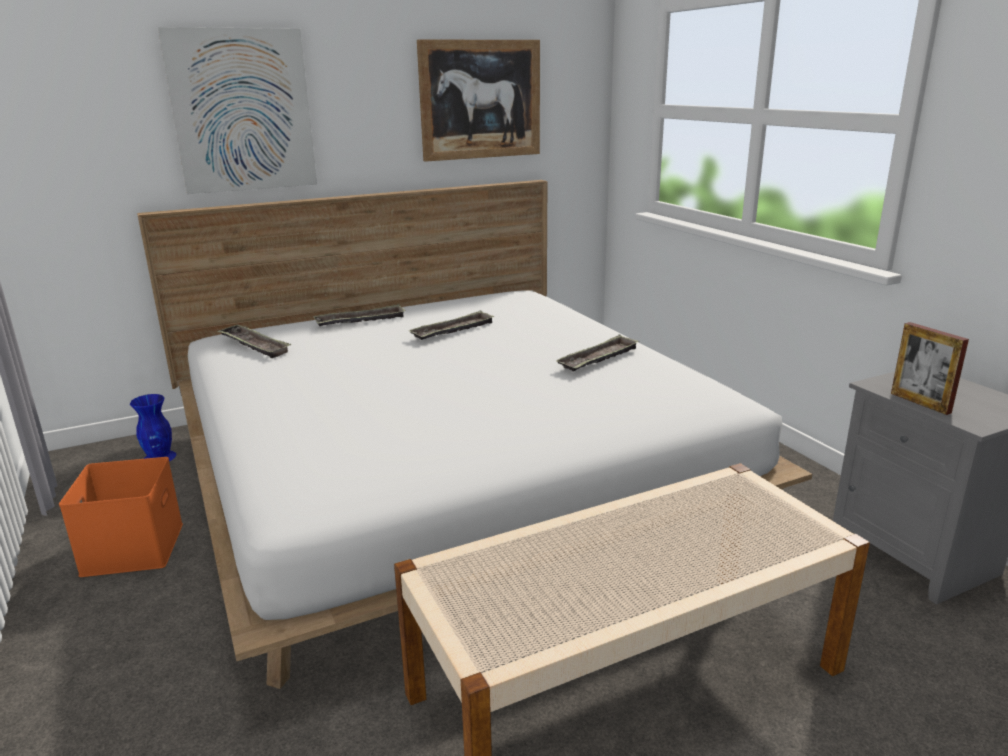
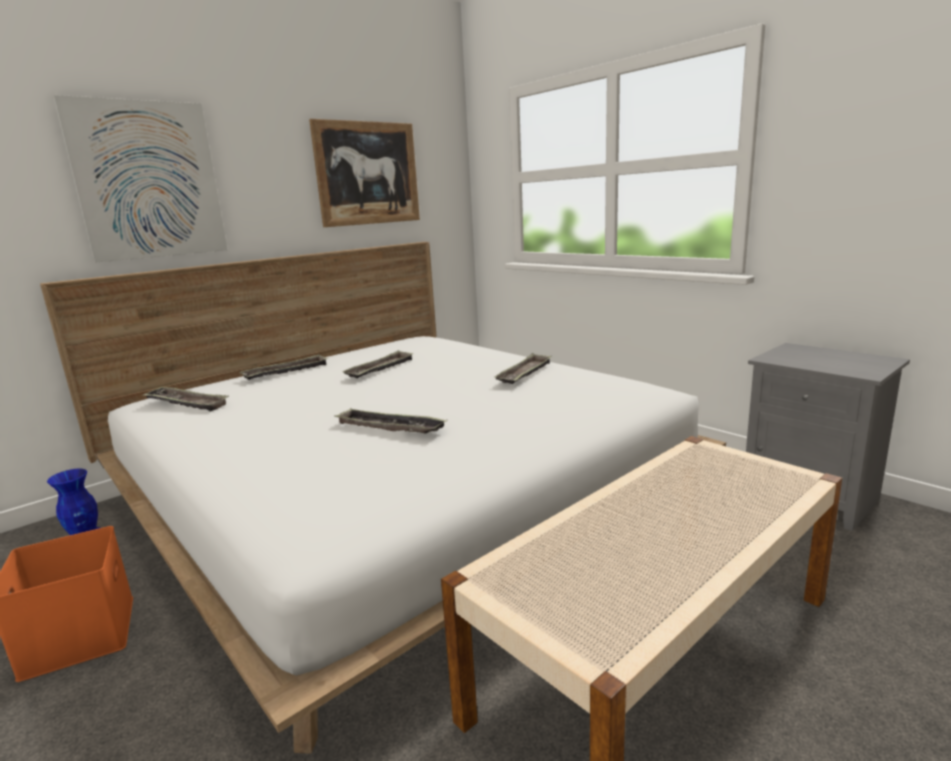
camera: 15 degrees left, 5 degrees down
(422, 404) = (390, 427): none -> tray
(920, 403) = (812, 366): picture frame -> none

